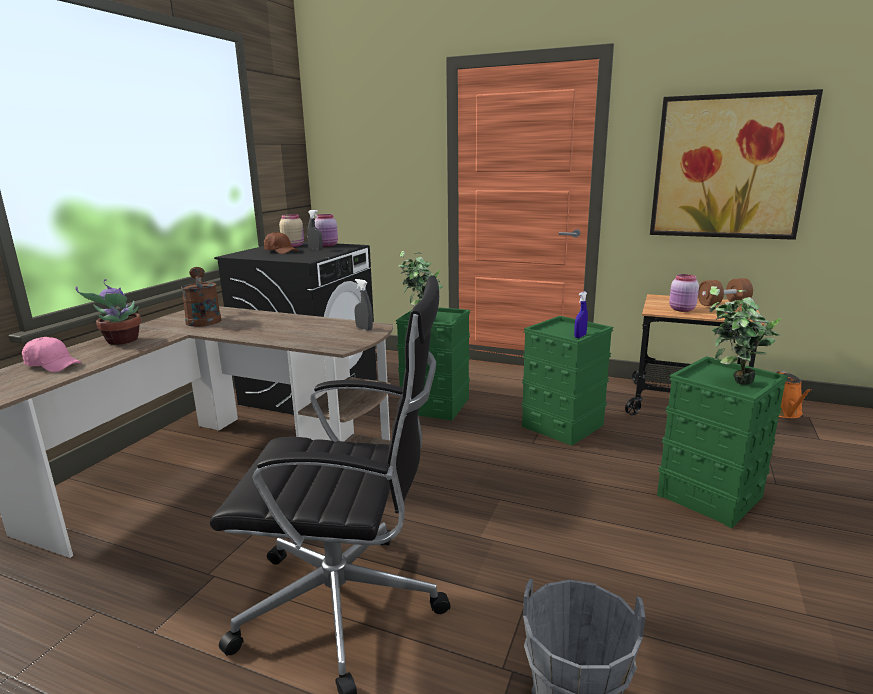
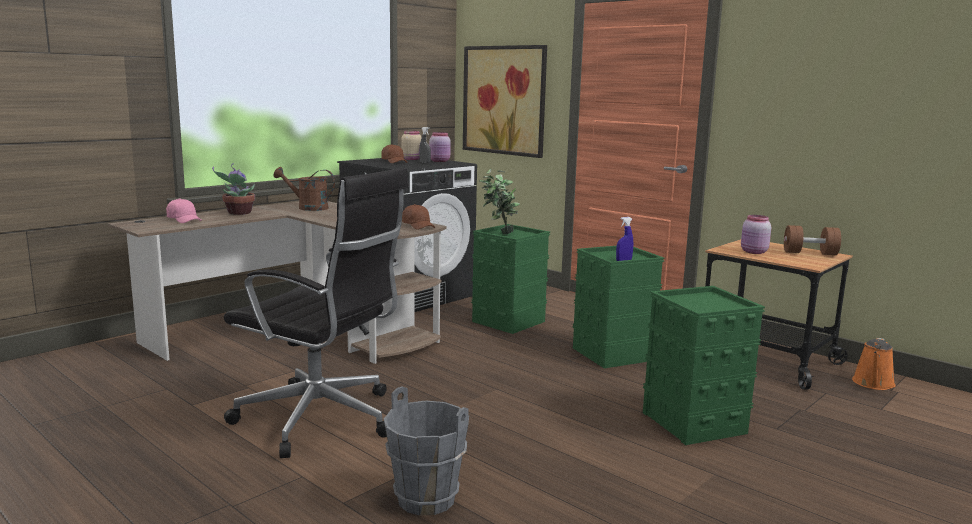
camera: 20 degrees right, 5 degrees down
(203, 319) = (307, 208): brown watering can -> brown watering can turned 75 degrees counterclockwise
(364, 329) = (418, 226): grey spray bottle -> brown cap
(728, 167) = (832, 108): picture -> picture (504, 100)
(731, 383) = (704, 305): potted plant -> none

